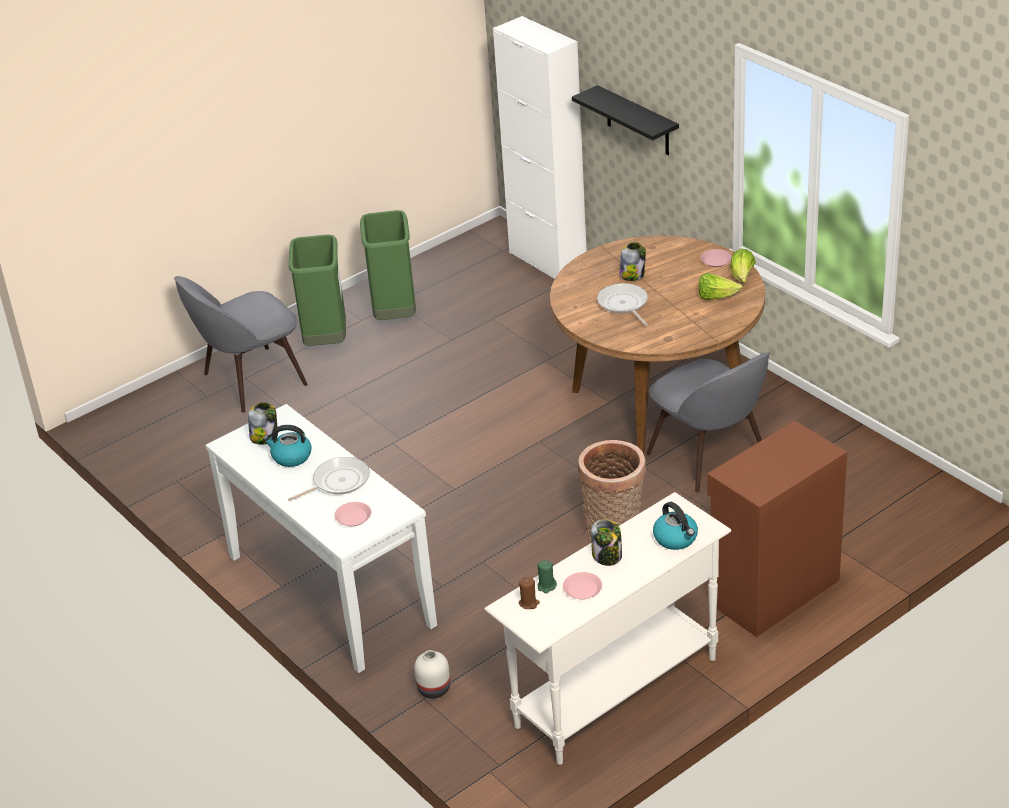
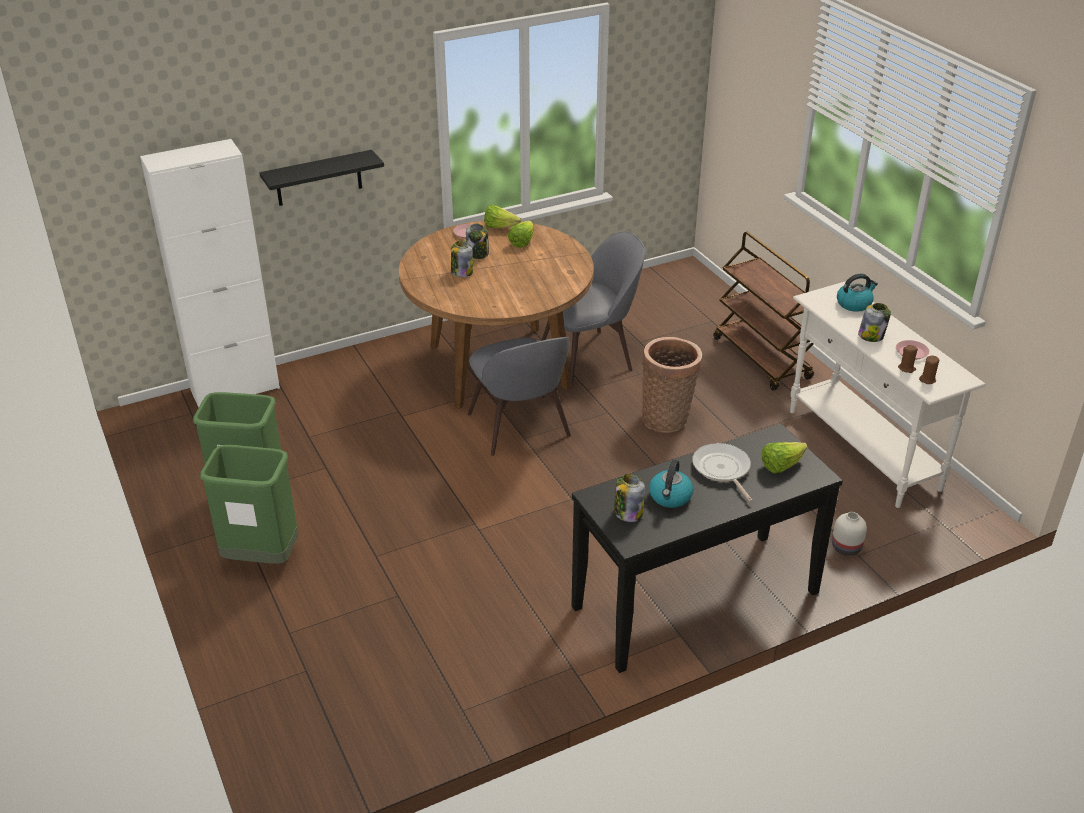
camera: 80 degrees left, 0 degrees up
(250, 381) = (299, 628): grey chair -> grey chair (520, 427)
(329, 591) = (696, 600): white console table -> black console table
(353, 517) = (781, 466): pink plate -> lettuce
(546, 586) = (906, 368): green candle -> brown candle
(623, 304) = (506, 283): frying pan -> none
(676, 276) = (478, 253): none -> jar
(772, 591) = (762, 359): brown cabinet -> brown cart

